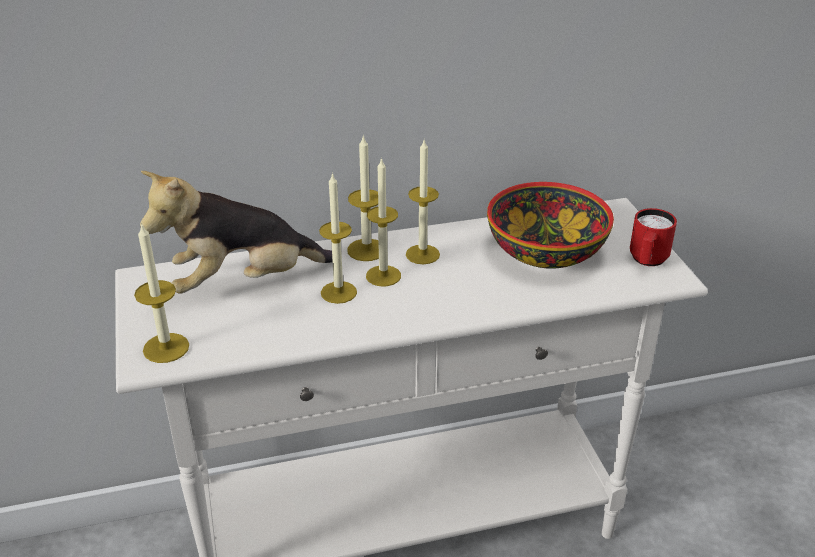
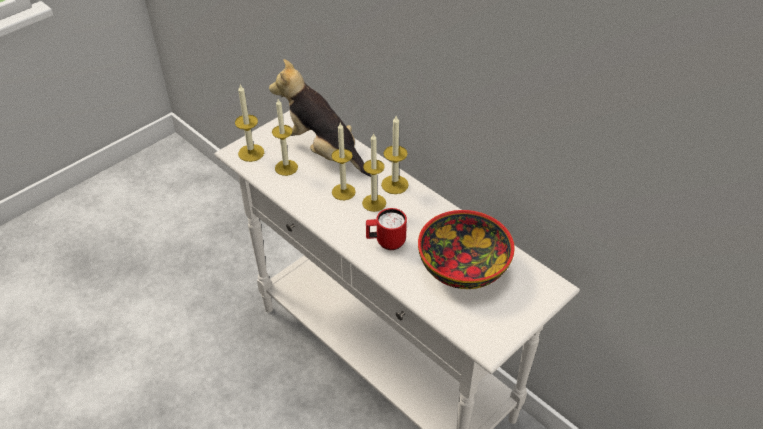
camera: 60 degrees right, 10 degrees up
(422, 254) = (410, 210): candle -> candle (286, 167)
(647, 261) = (496, 325): red mug -> red mug (386, 242)

